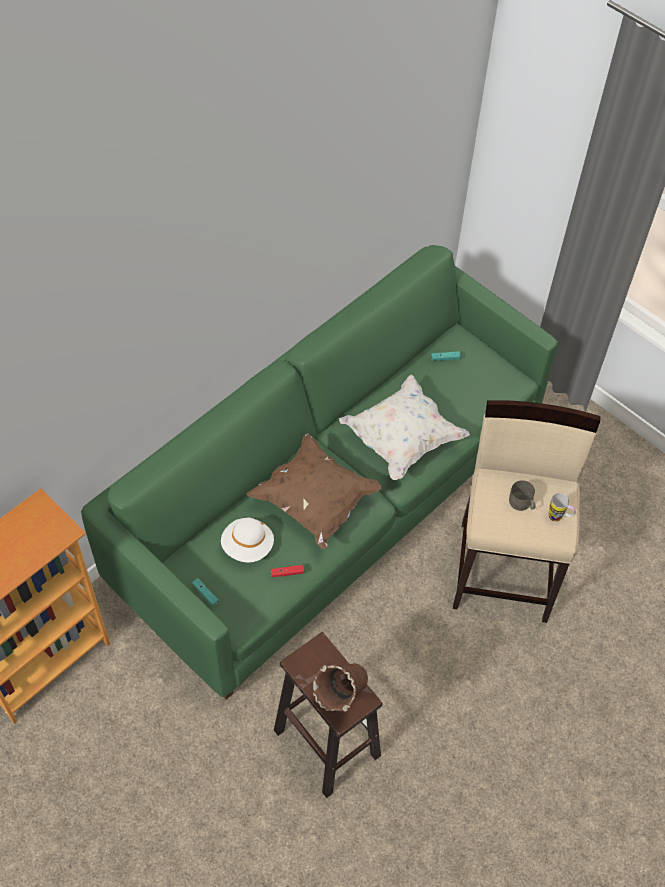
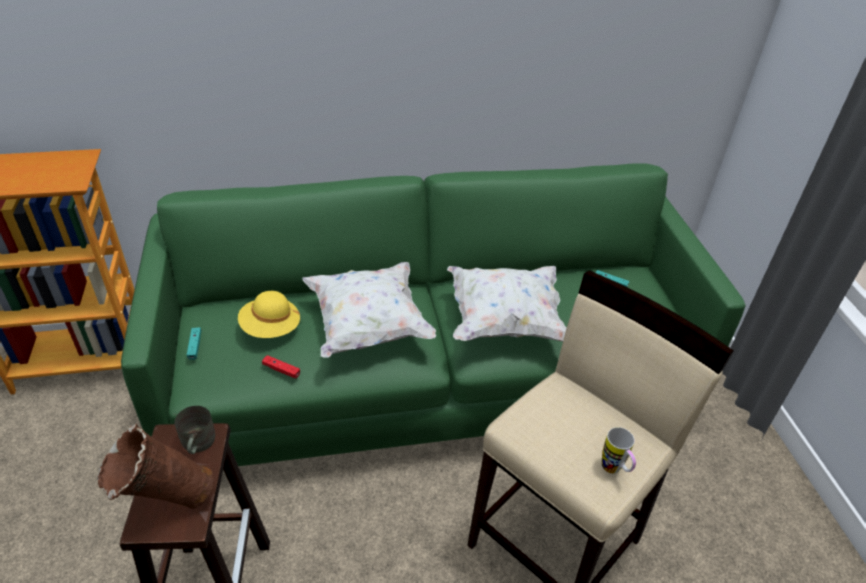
camera: 35 degrees right, 15 degrees down
(248, 546) = (270, 328): white hat -> yellow hat
(315, 501) = (368, 326): brown pillow -> white pillow
(521, 504) = (576, 429): grey mug -> grey mug (197, 443)

